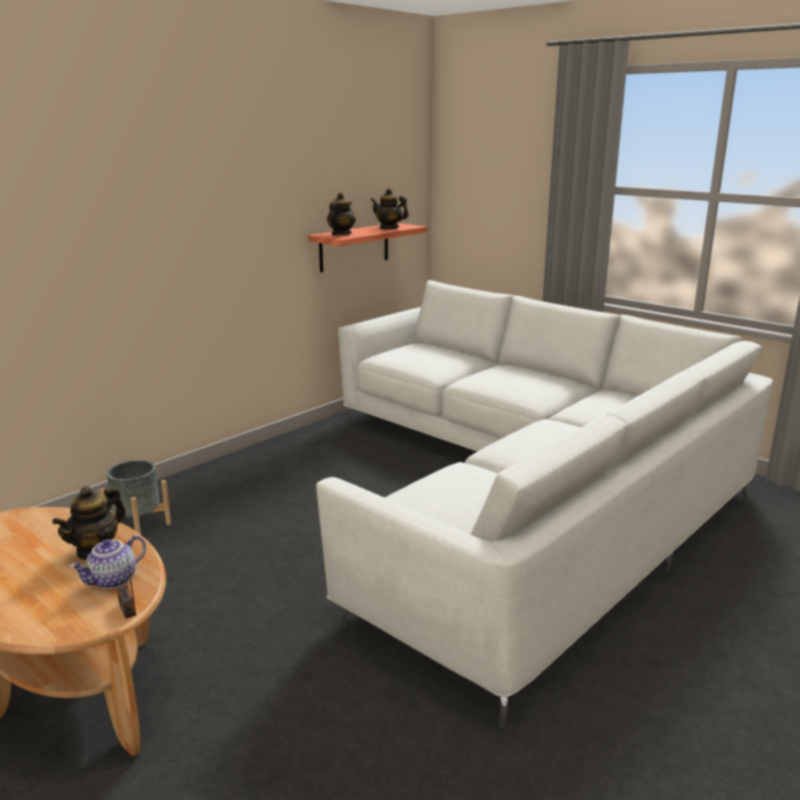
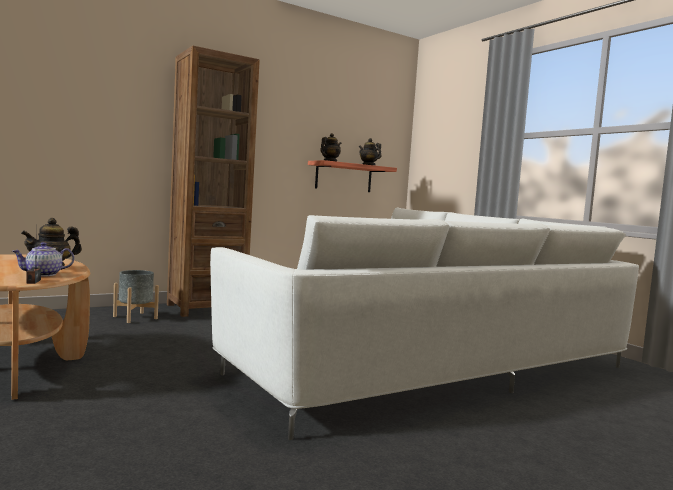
camera: 15 degrees right, 15 degrees down
(216, 481) = (206, 308): none -> brown bookcase

